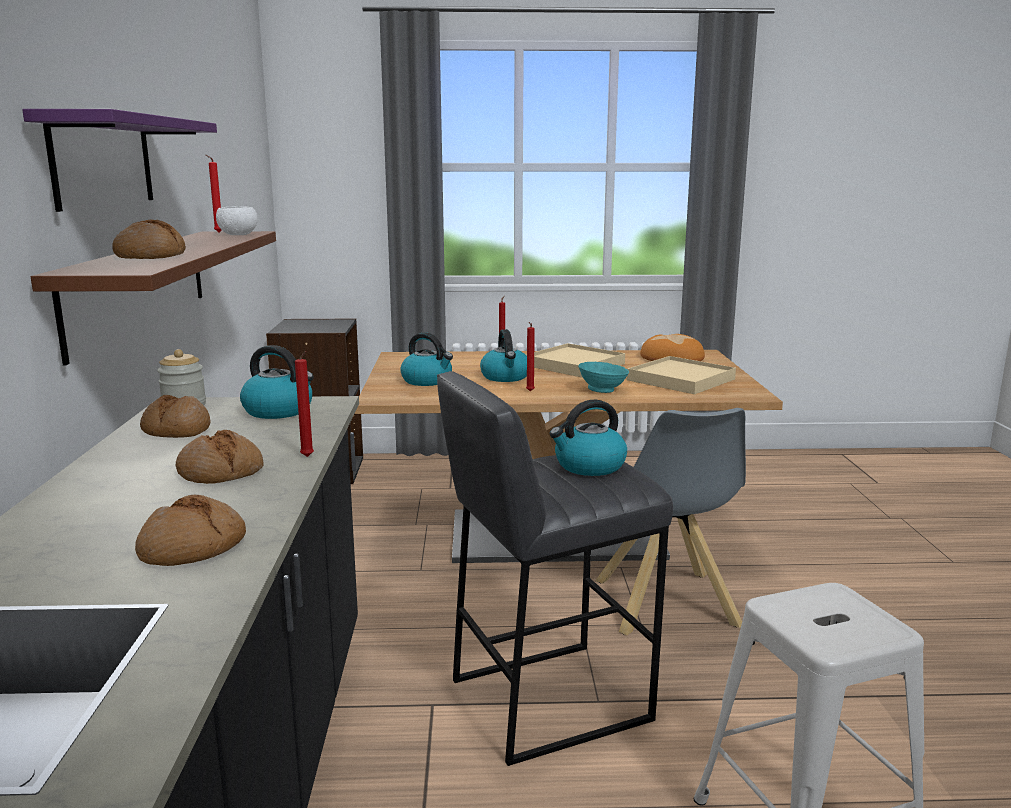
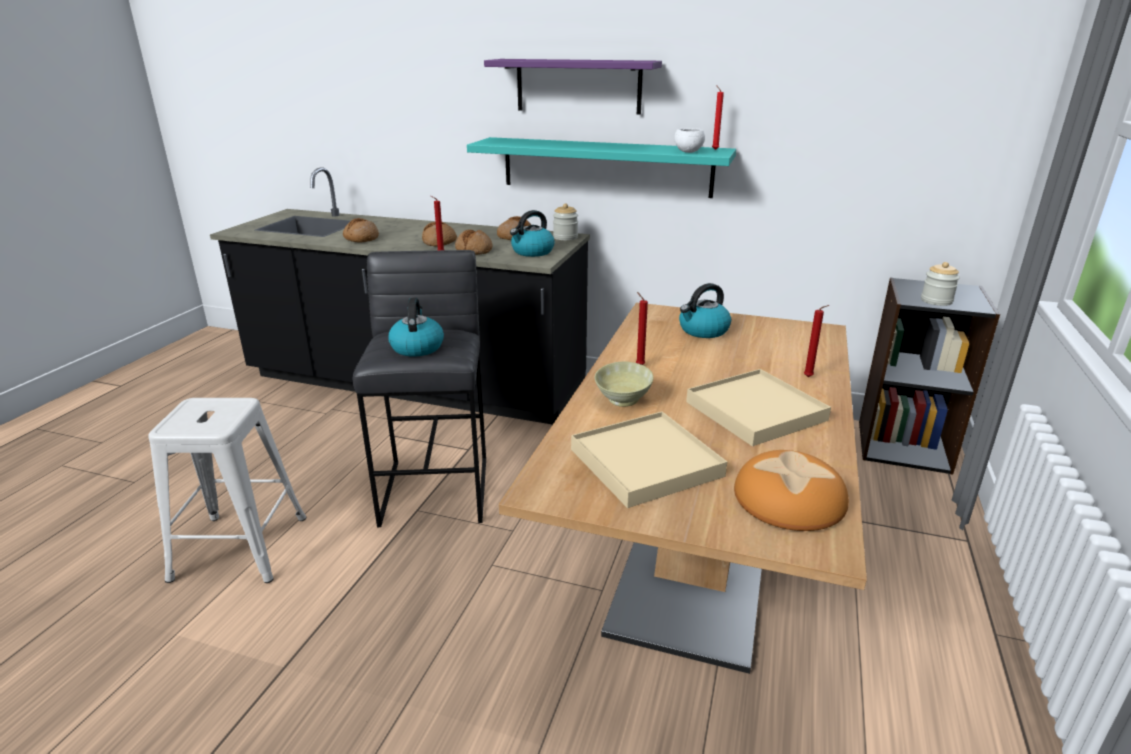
camera: 110 degrees right, 10 degrees up
(140, 287) = (606, 167): brown shelf -> turquoise shelf
(150, 256) = (552, 143): bread -> bread (474, 250)
(332, 326) = (936, 301): none -> jar
(505, 377) = (704, 364): kettle -> none
(603, 390) = (622, 400): turquoise bowl -> beige bowl
(666, 605) = (511, 593): grey chair -> none

